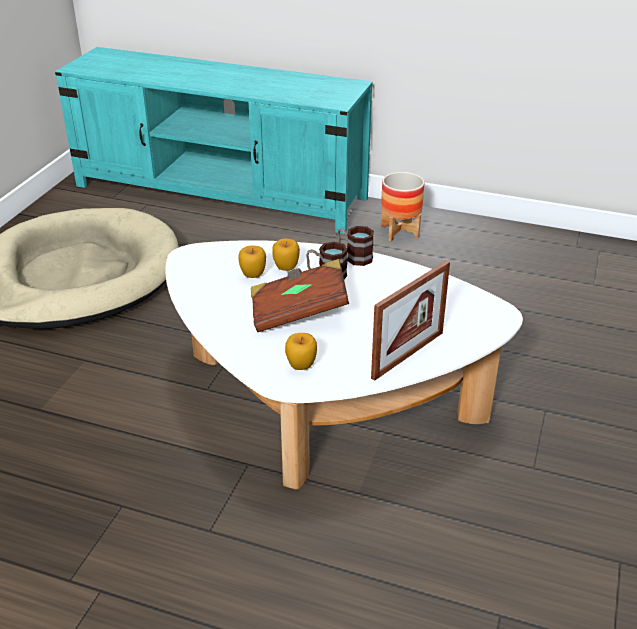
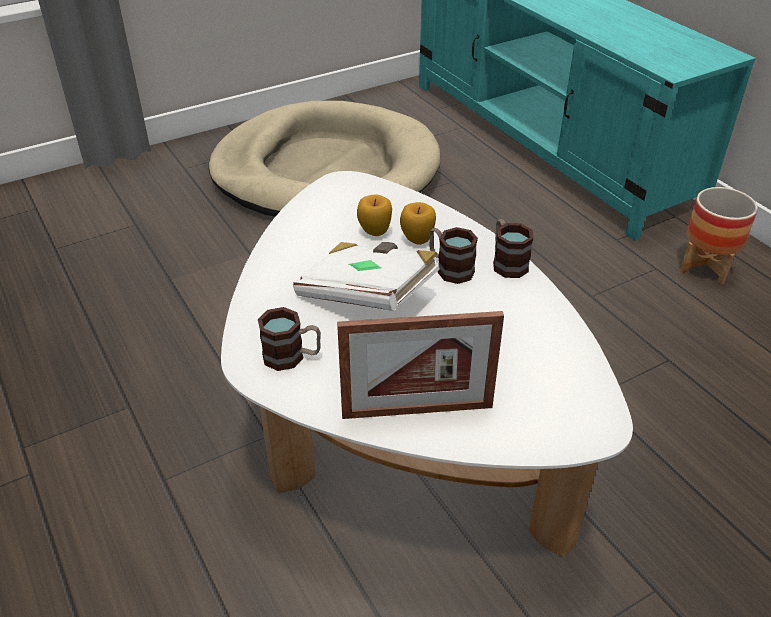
camera: 40 degrees right, 5 degrees up
(298, 312) = (367, 295): brown book -> white book
(301, 366) = (292, 357): apple -> mug

